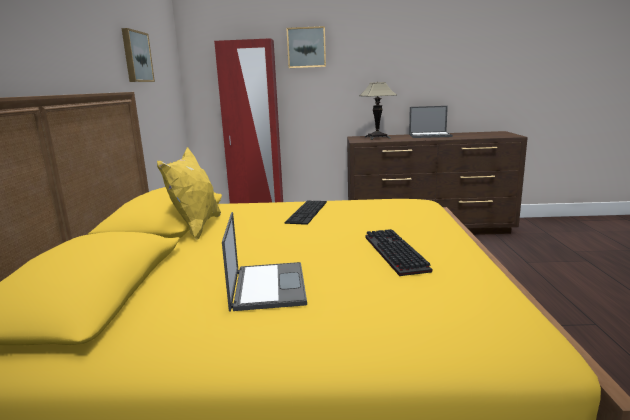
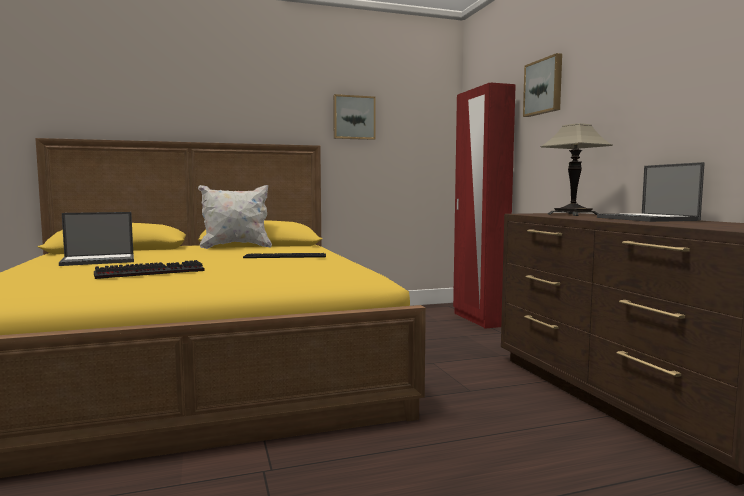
camera: 70 degrees right, 10 degrees down
(196, 228) = (236, 247): yellow pillow -> white pillow

